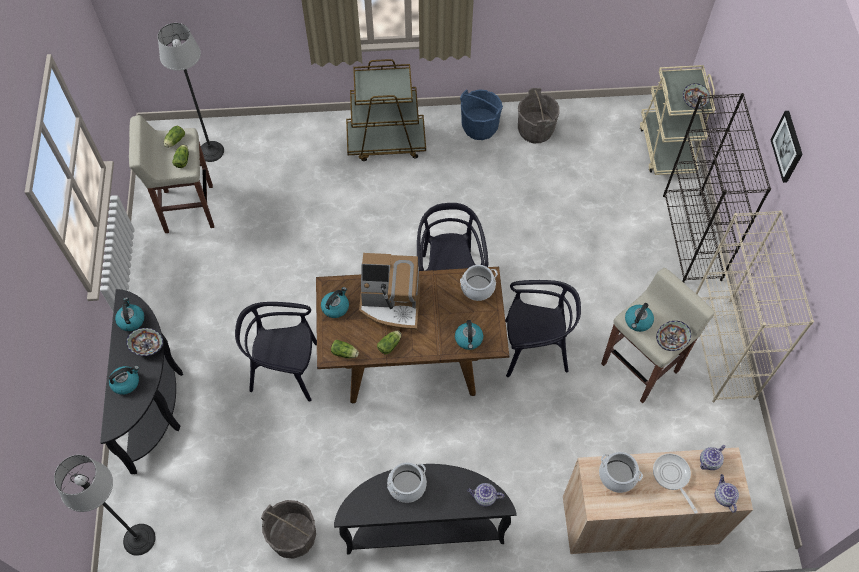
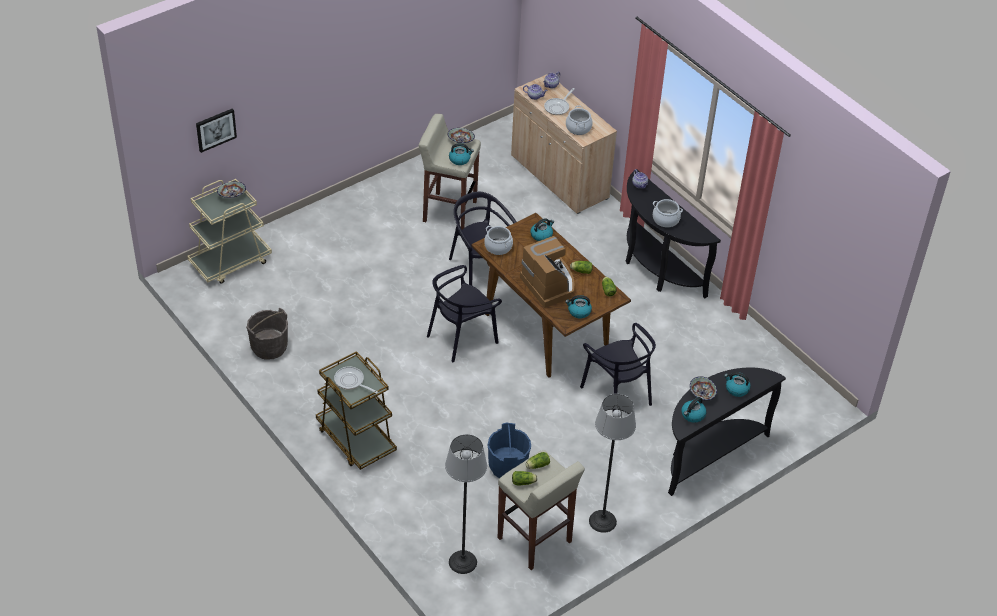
camera: 125 degrees left, 15 degrees down
(139, 539) = (802, 405): floor lamp -> floor lamp (602, 521)
(293, 537) = (723, 328): grey bucket -> none
(383, 83) = (351, 382): none -> frying pan
(480, 126) = (292, 384): blue bucket -> blue bucket (507, 466)
(692, 237) = (313, 220): black bookcase -> none
(722, 350) = (401, 177): beige bookcase -> none
(788, 146) = (320, 64): picture -> picture (215, 129)

